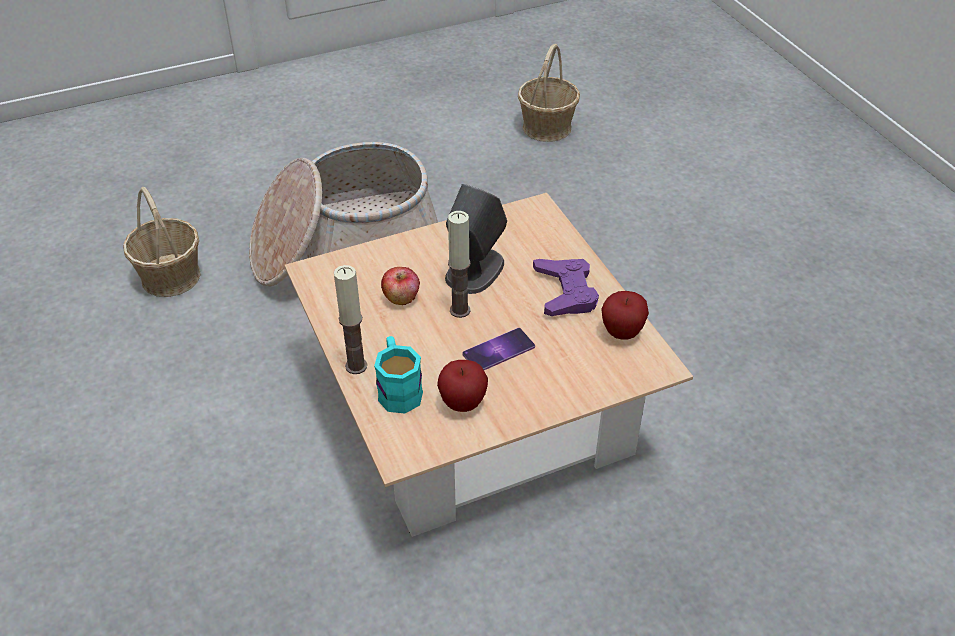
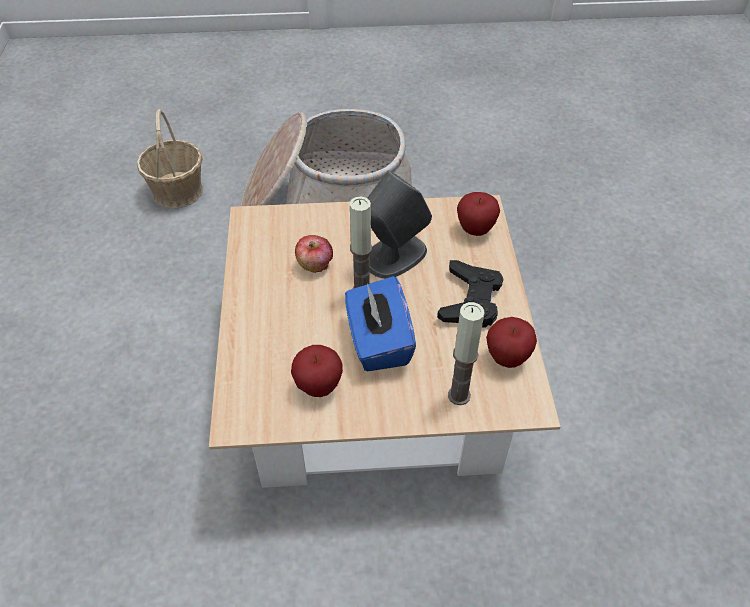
camera: 20 degrees right, 5 degrees up
(356, 366) = (242, 320): candle -> candle (459, 395)
(398, 388) = (268, 354): turquoise mug -> none
(498, 350) = (378, 342): phone -> blue tissue box
(540, 229) = (475, 230): none -> apple
(547, 127) = (554, 131): basket -> none
(565, 292) = (470, 300): purple game controller -> black game controller

